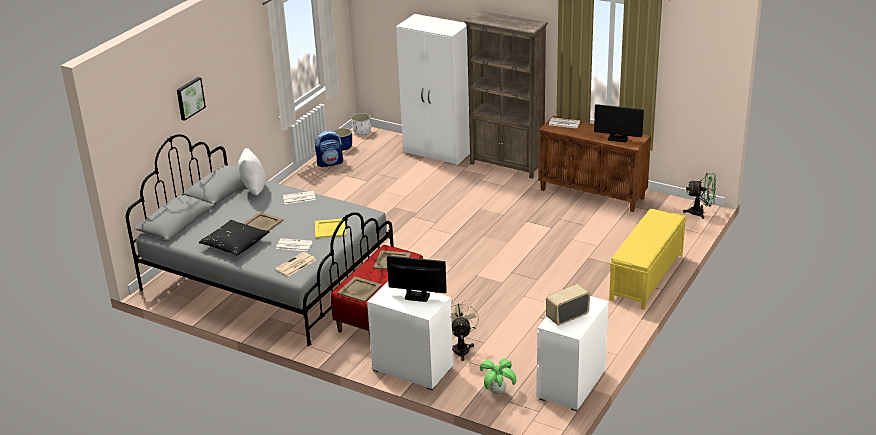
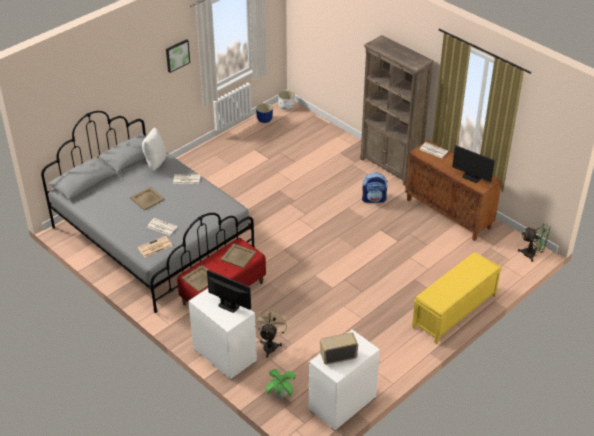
camera: 15 degrees right, 10 degrees up
(189, 98) = (111, 81): picture -> picture (177, 55)
(235, 244) = (118, 215): black pillow -> none
(330, 163) = (247, 133): backpack -> backpack (374, 199)
(330, 229) = (197, 216): yellow tray -> none
(438, 152) = (339, 141): white wardrobe -> none

